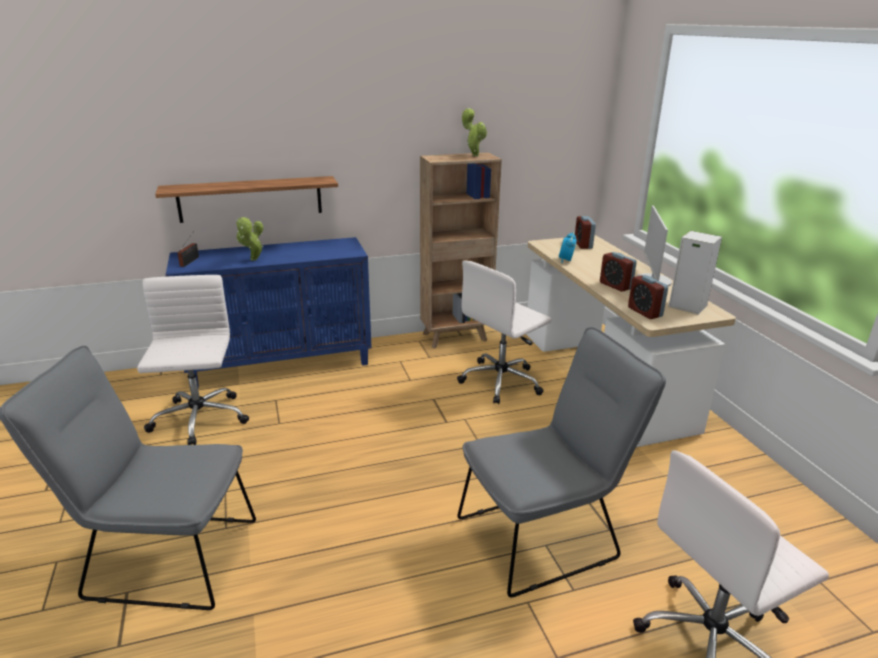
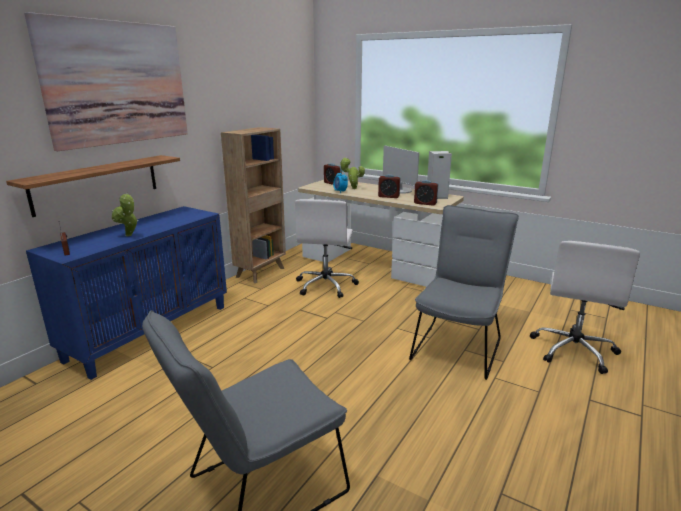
camera: 40 degrees left, 5 degrees down
(199, 420) = (136, 395): white office chair -> none
(284, 94) = (117, 83): none -> picture
(474, 155) = (257, 128): potted plant -> potted plant (352, 188)

